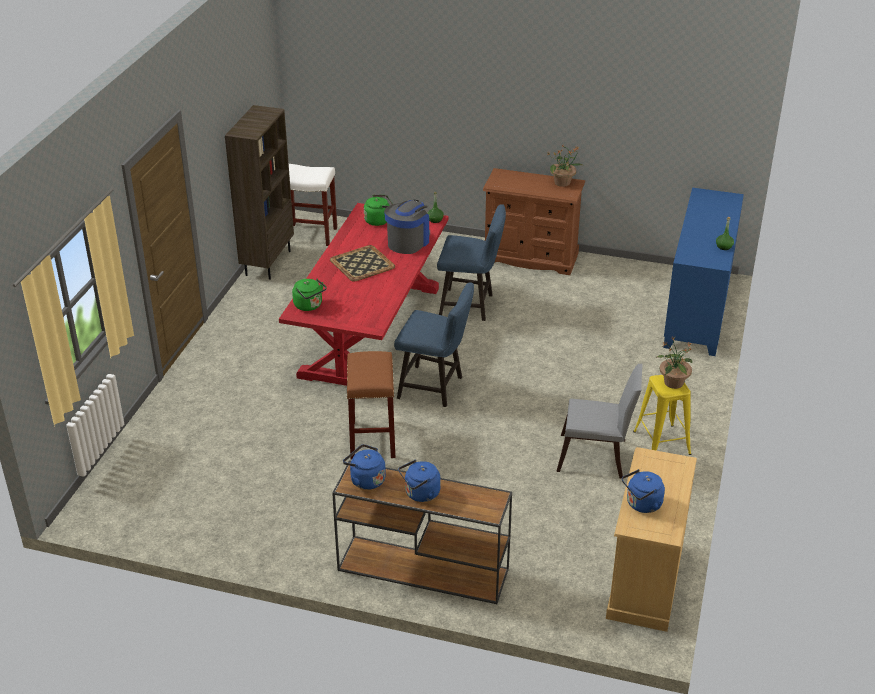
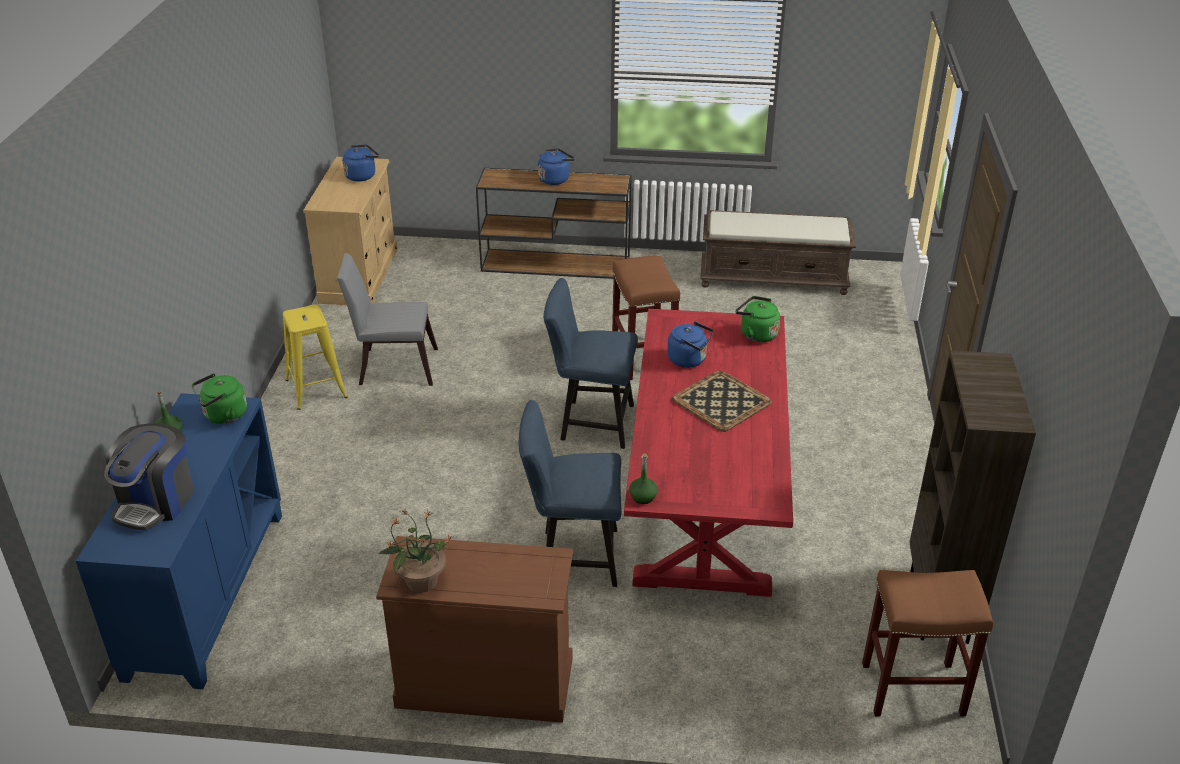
camera: 170 degrees right, 0 degrees up
(199, 518) = (774, 278): none -> brown bench
(311, 235) = (911, 689): white stool -> brown stool
(365, 480) = (606, 183): blue kettle -> blue kettle (689, 360)
(379, 220) = (736, 485): green kettle -> green kettle (223, 416)
(408, 242) = (670, 446): coffee machine -> coffee machine (156, 502)
(673, 383) = (300, 318): potted plant -> none

